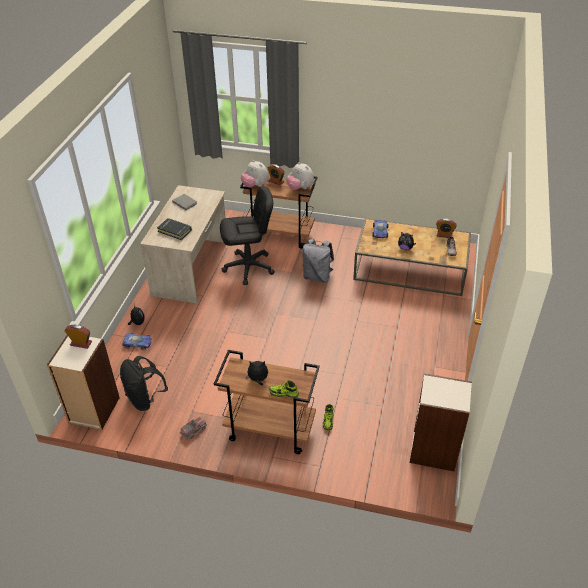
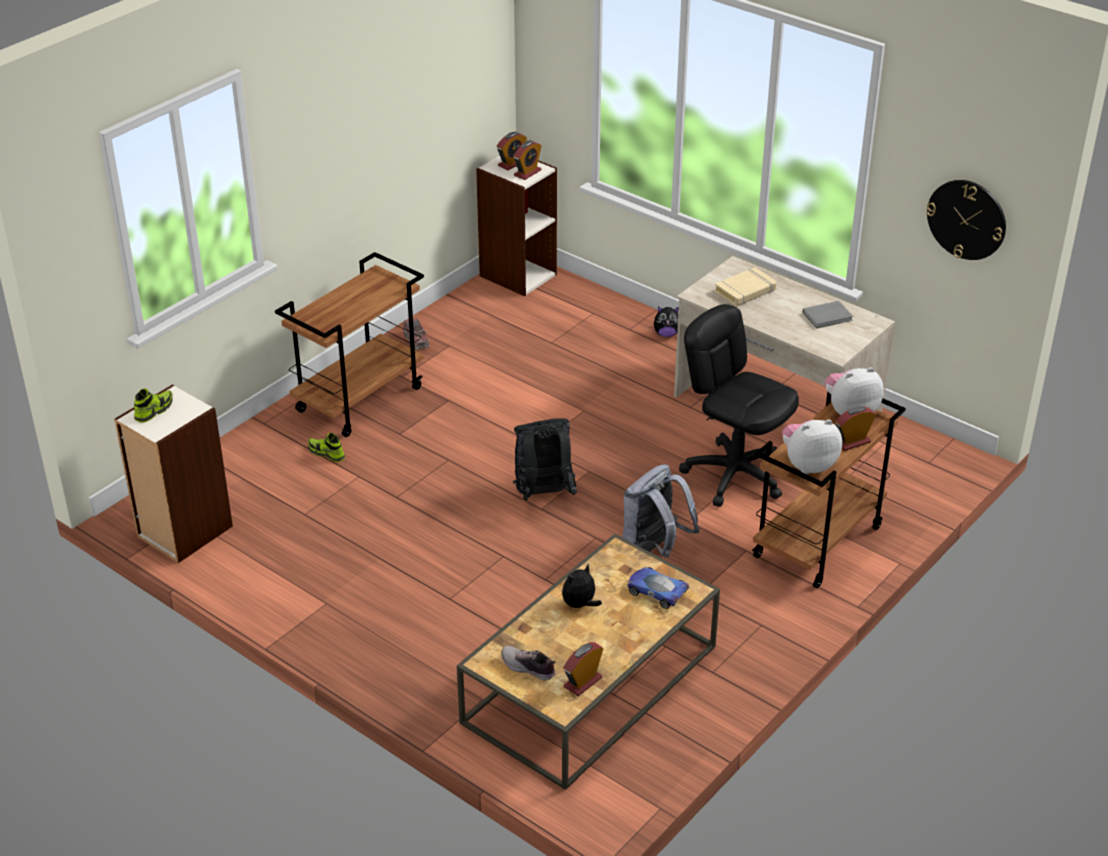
camera: 115 degrees right, 5 degrees down
(70, 355) = (512, 164): none -> alarm clock
(138, 343) = (619, 327): toy car -> none
(145, 399) = (503, 314): black backpack -> black backpack (543, 494)
(165, 119) = (966, 219): none -> wall clock
(175, 231) = (745, 291): black book -> beige book
(249, 267) = (735, 474): black office chair -> black office chair turned 120 degrees clockwise
(258, 380) = (358, 295): plush toy -> none
(283, 393) = (315, 308): shoe -> shoe (154, 410)

